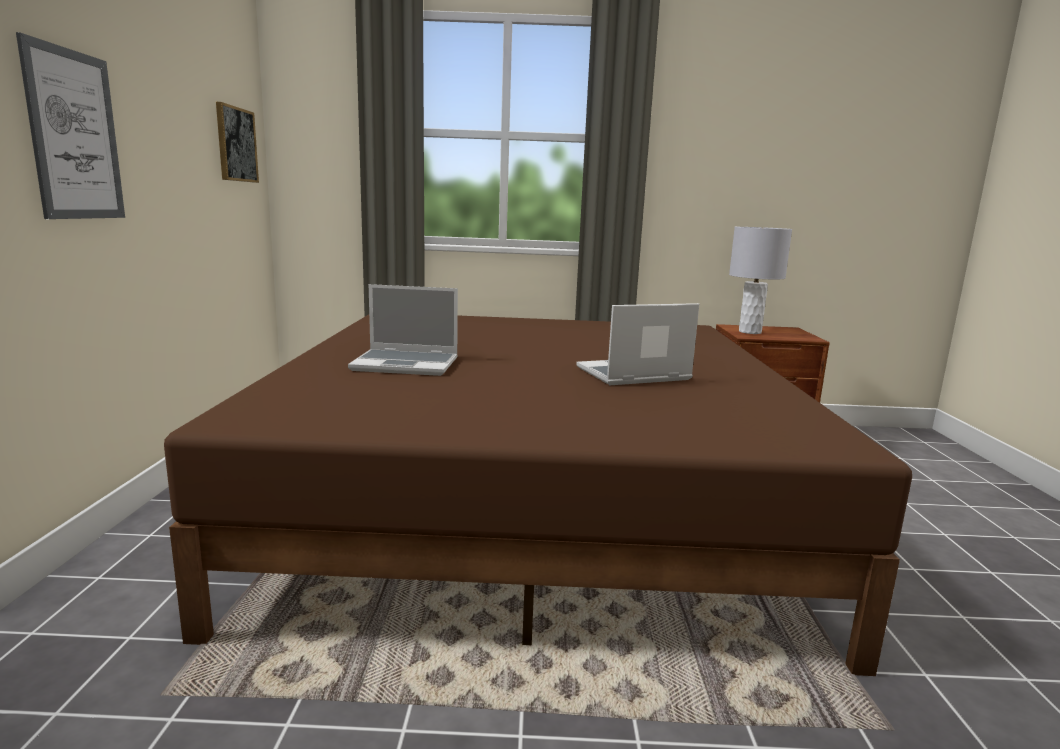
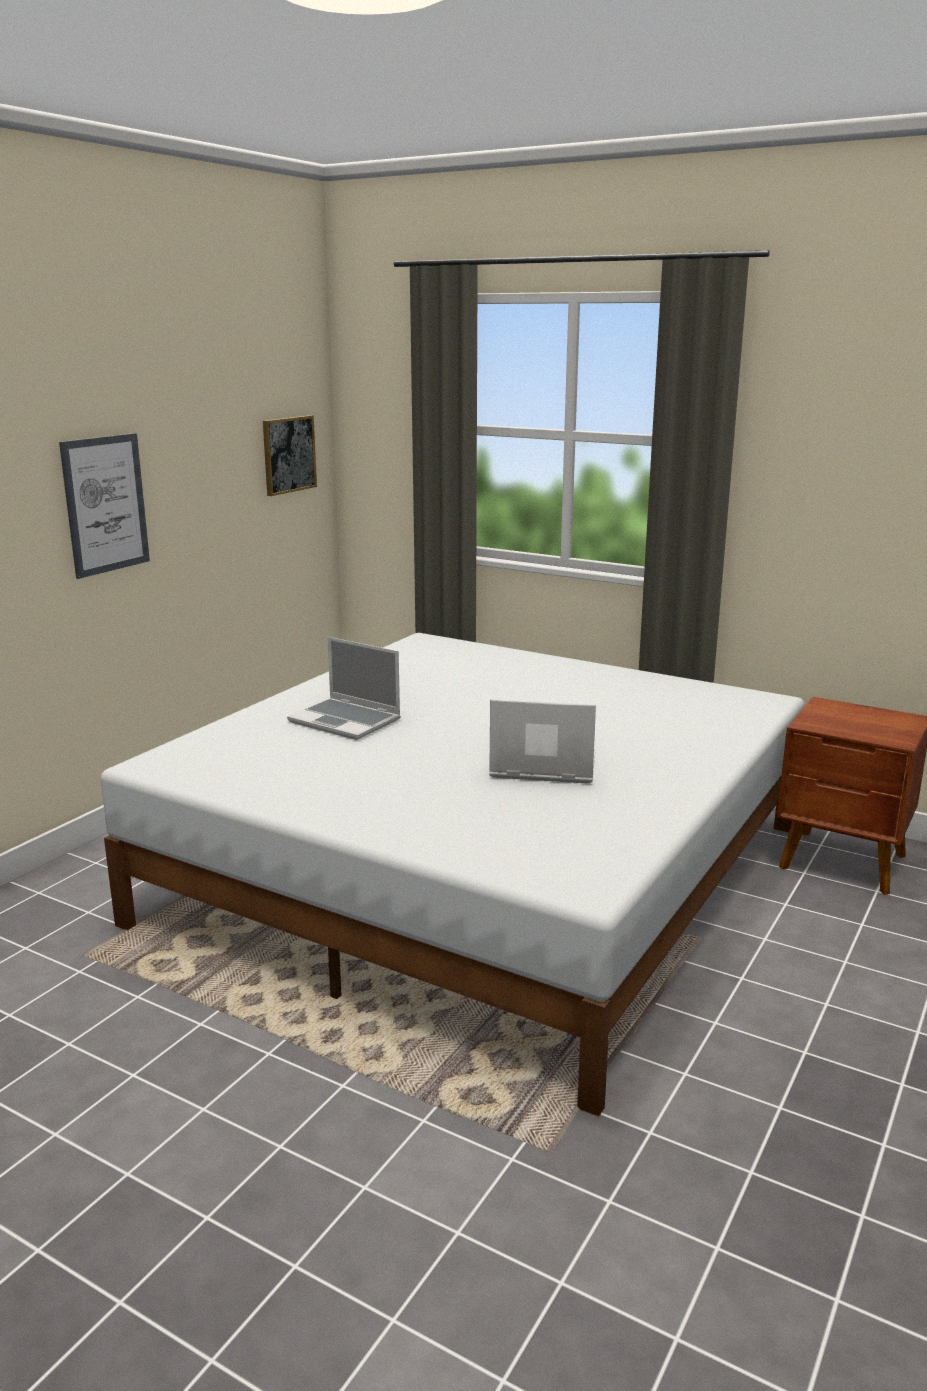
camera: 30 degrees right, 5 degrees up
(534, 497) = (483, 874): brown bed -> white bed
(750, 332) = (830, 717): grey table lamp -> none

